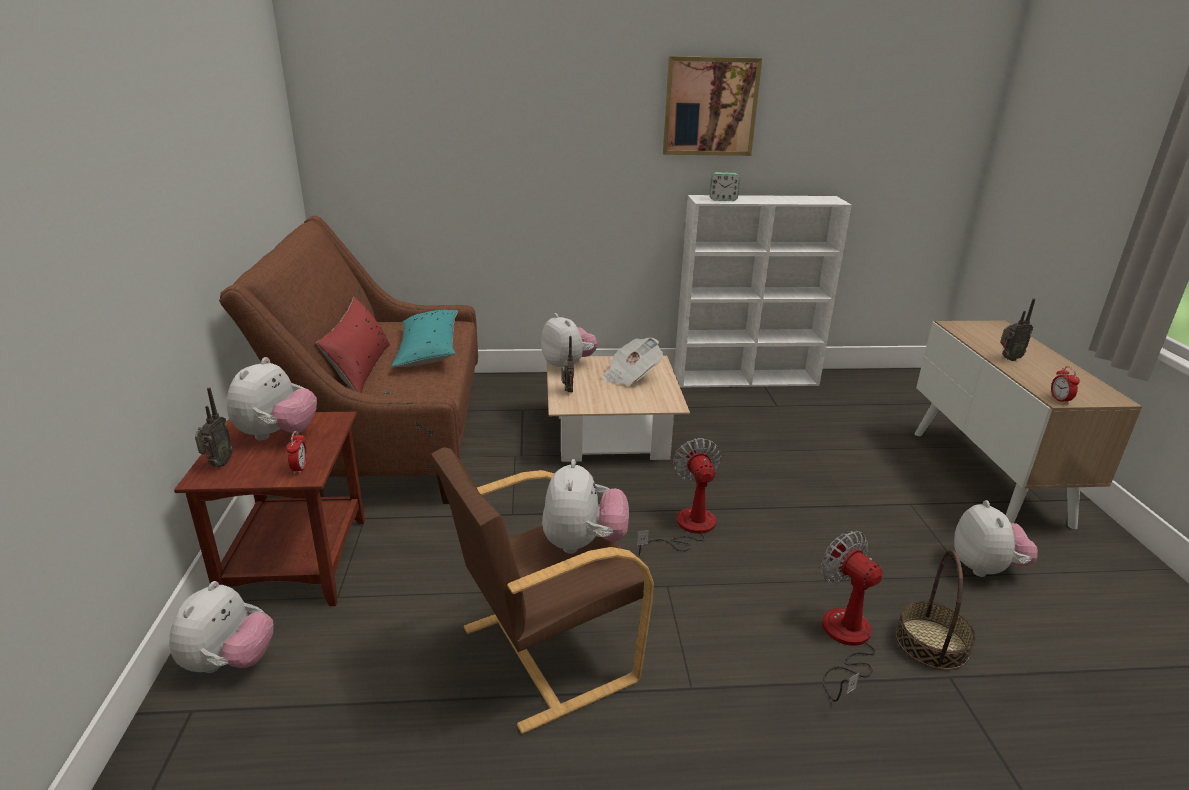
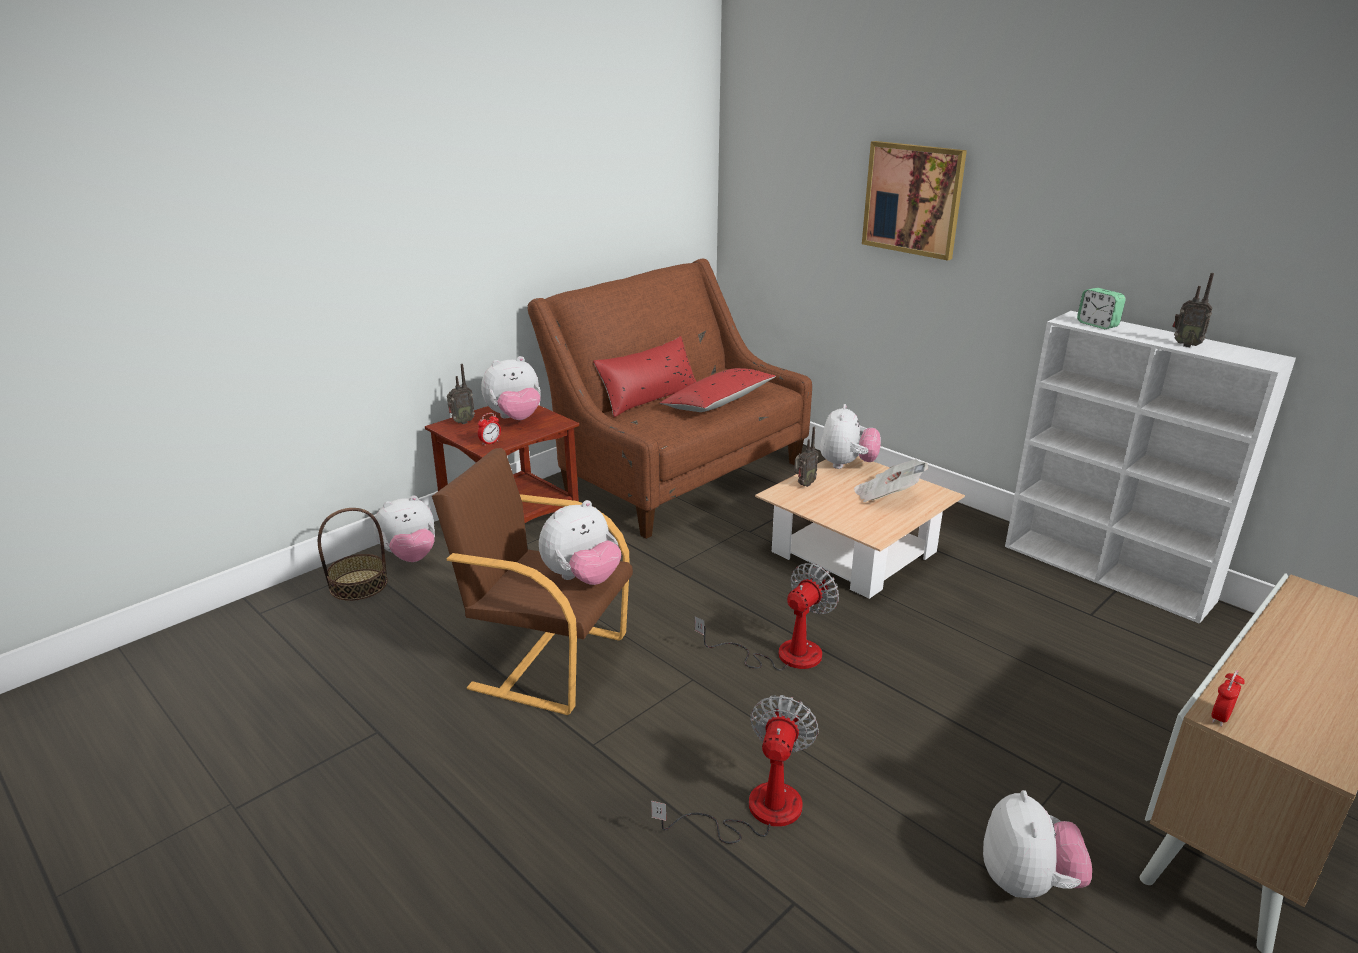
camera: 50 degrees right, 0 degrees up
(428, 350) = (718, 402): turquoise pillow -> red pillow
(710, 107) = (1116, 203): picture -> picture (913, 199)
(931, 643) = (829, 874): basket -> basket (358, 585)
(985, 568) = (1027, 882): plush toy -> plush toy turned 45 degrees counterclockwise
(1008, 359) = (1279, 652): radio -> radio (1185, 345)

